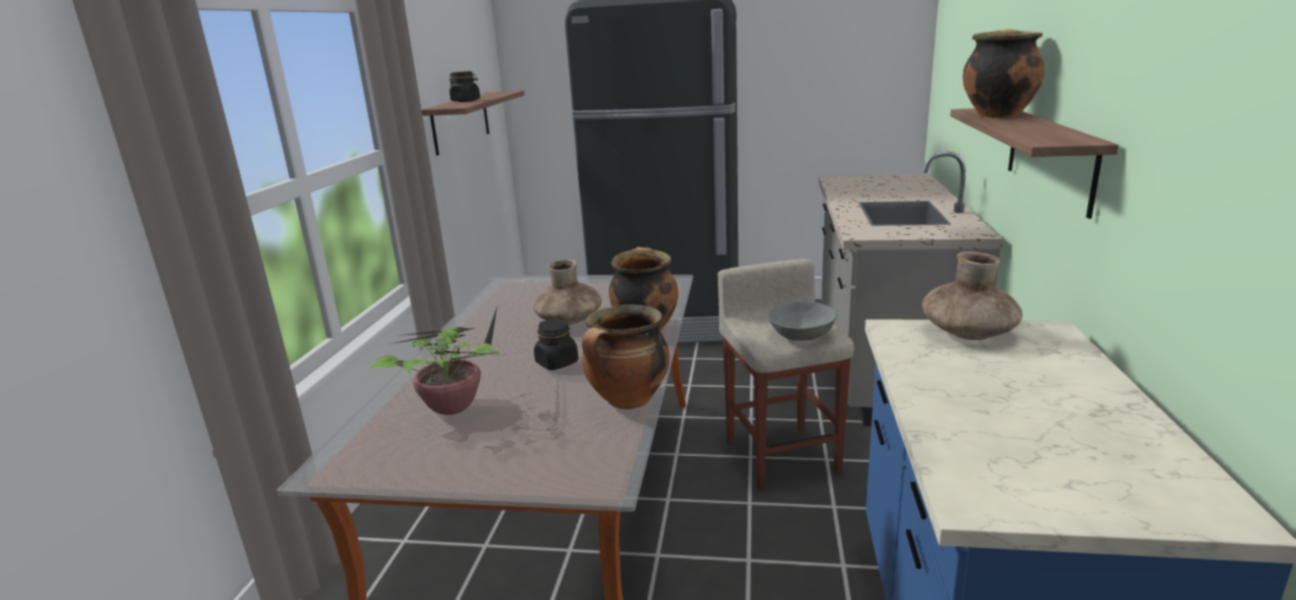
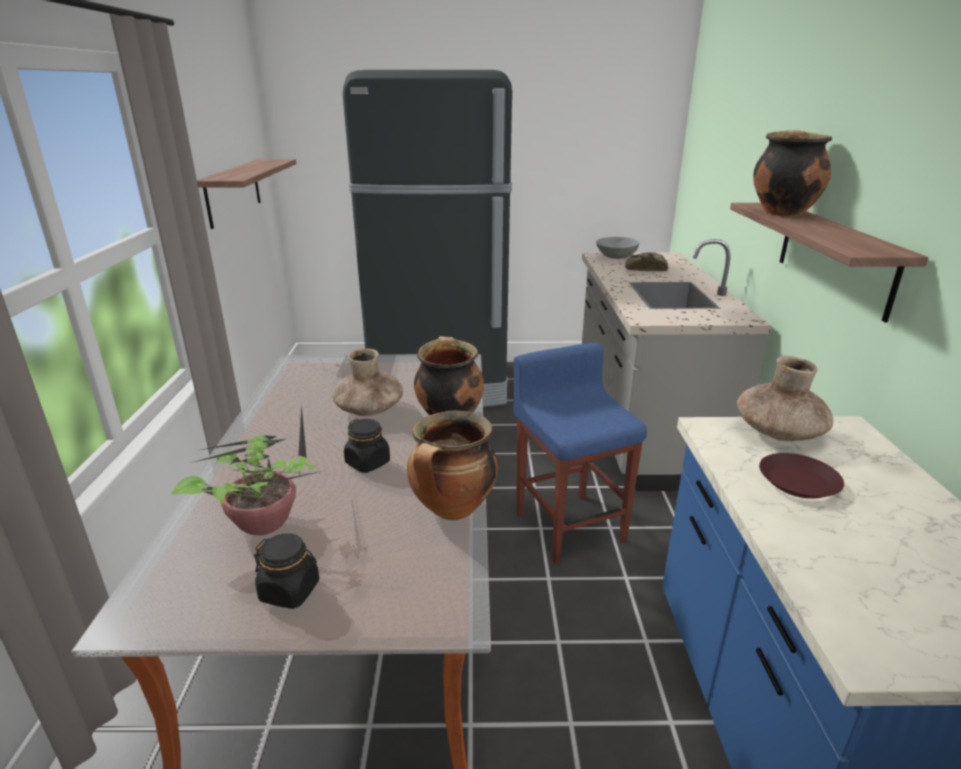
camera: 10 degrees left, 5 degrees up
(466, 101) = (239, 171): black jar -> black jar (290, 591)
(781, 455) = (569, 525): beige stool -> blue stool
(800, 335) = (597, 420): grey bowl -> grey bowl (616, 257)
(882, 190) = (645, 269): none -> bread
(969, 373) = (798, 481): none -> brown plate

